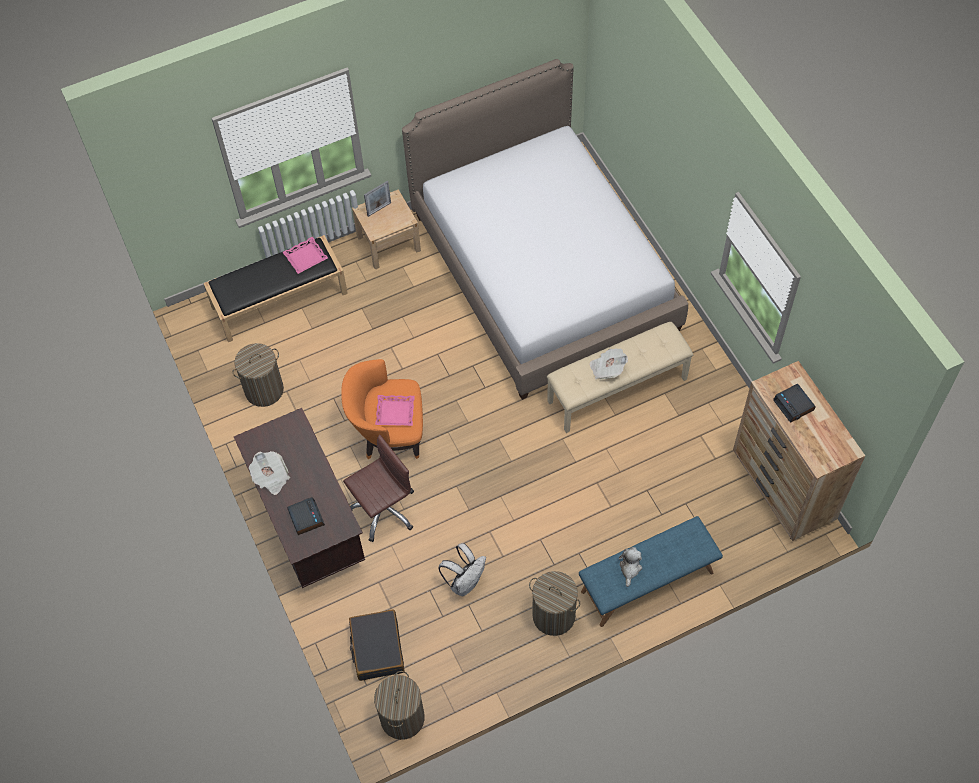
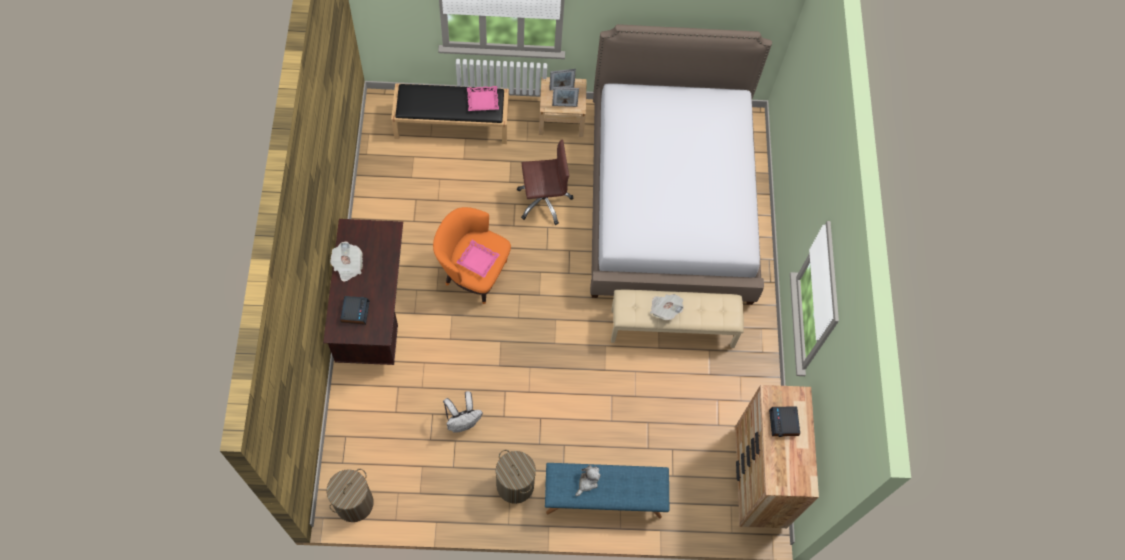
camera: 20 degrees right, 5 degrees up
(264, 390) = (399, 190): laundry basket -> none
(377, 648) = (366, 438): black suitcase -> none
(383, 509) = (434, 331): brown office chair -> brown office chair (543, 201)
(392, 224) = (564, 105): none -> picture frame

